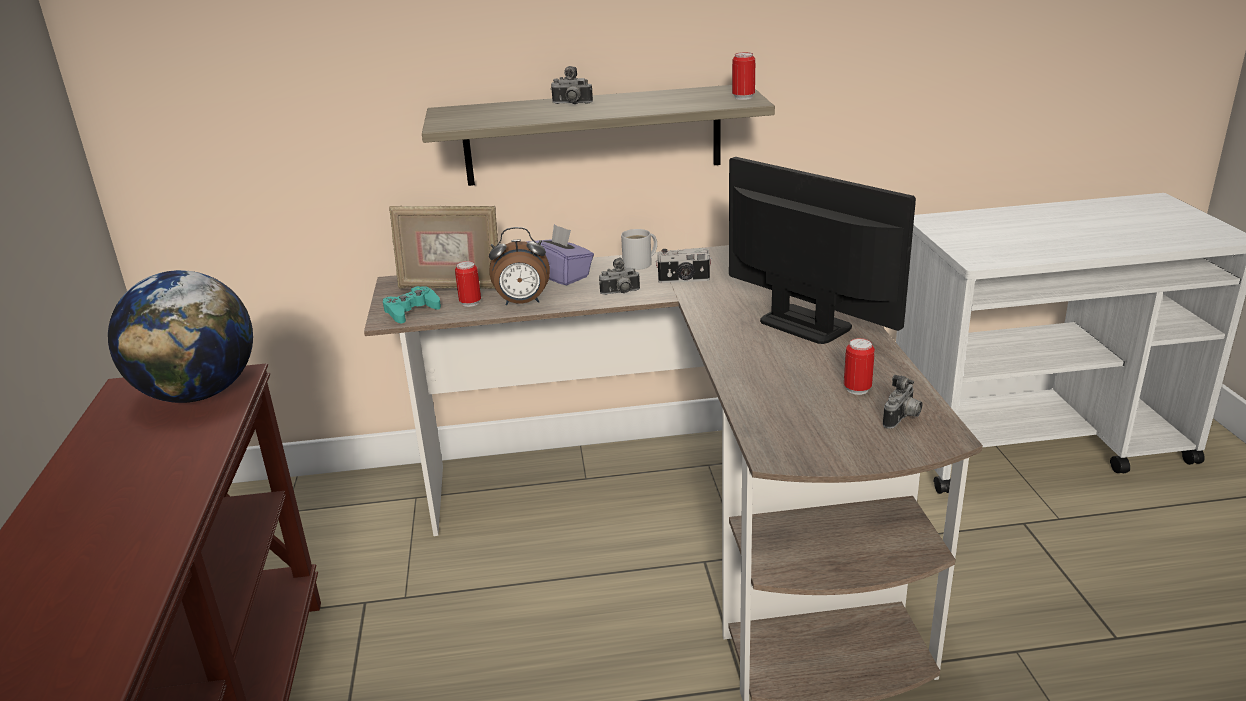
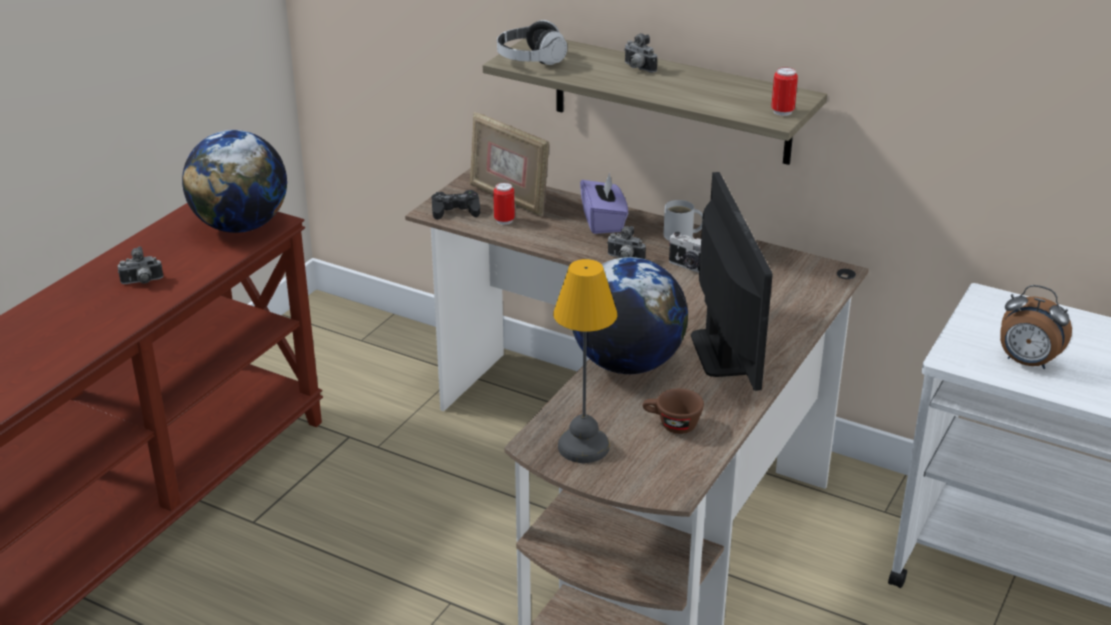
camera: 35 degrees right, 5 degrees up
(411, 311) = (455, 210): turquoise game controller -> black game controller
(464, 120) = (531, 60): none -> headphones
(522, 303) = (540, 237): alarm clock -> alarm clock (1026, 362)
(747, 362) = (627, 364): none -> globe
(817, 437) = (582, 446): none -> table lamp
(857, 389) = (671, 425): can -> brown cup
(902, 419) = (665, 463): camera -> camera (142, 282)

